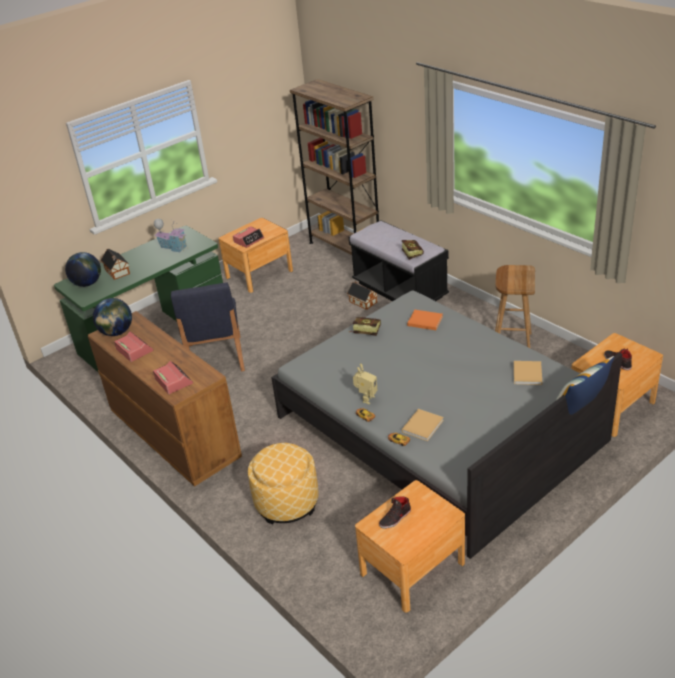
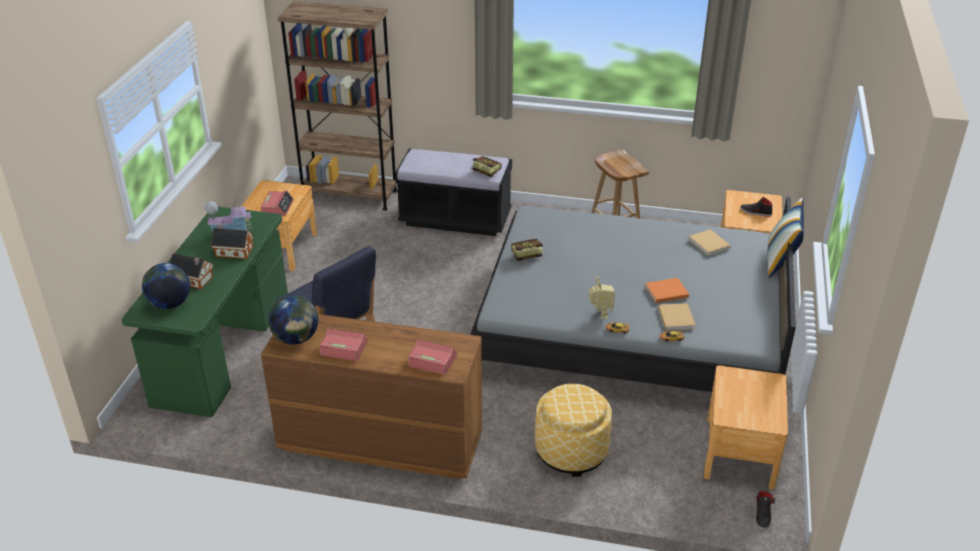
camera: 40 degrees left, 0 degrees up
(362, 301) = (429, 241): toy house -> toy house (233, 251)
(395, 518) = (738, 402): black shoe -> black shoe (762, 515)
(424, 321) = (568, 229): orange book -> orange book (665, 292)

